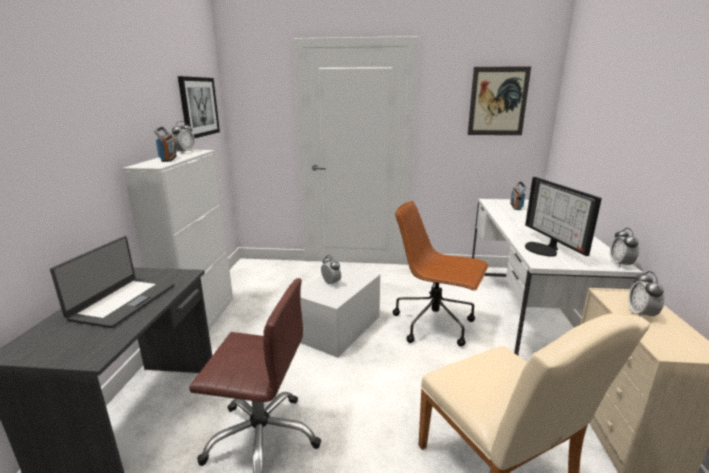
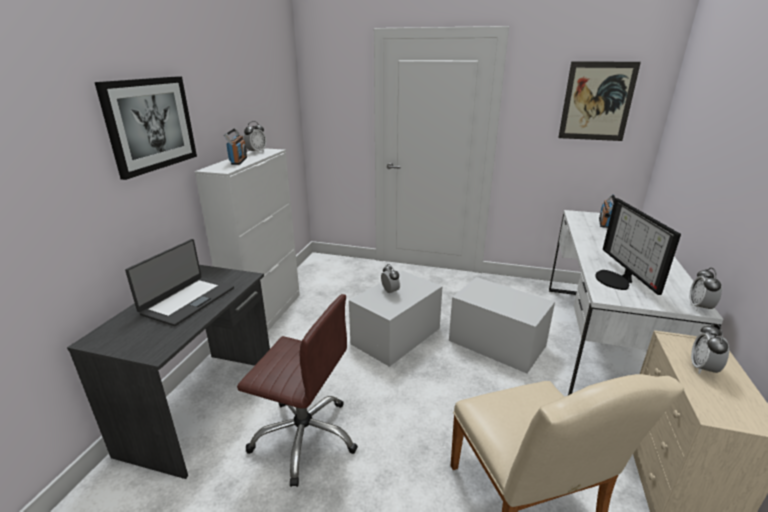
camera: 10 degrees right, 5 degrees up
(199, 107) = (274, 102): picture -> picture (150, 124)
(435, 324) = (496, 343): brown office chair -> white storage box

